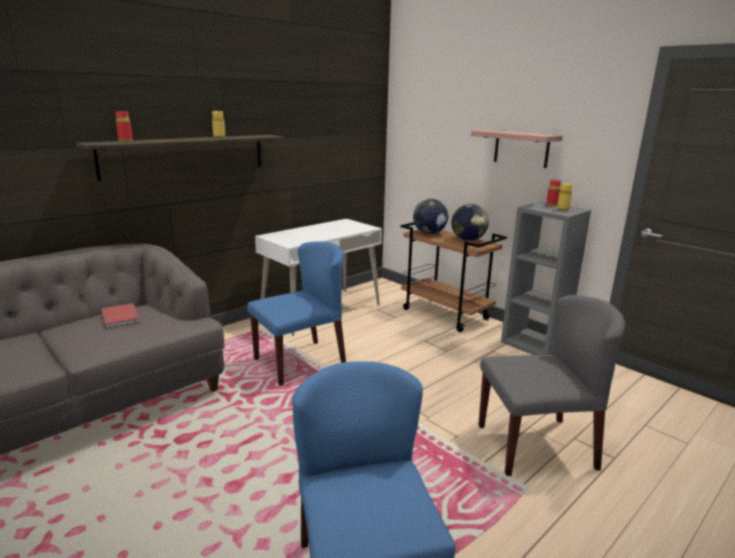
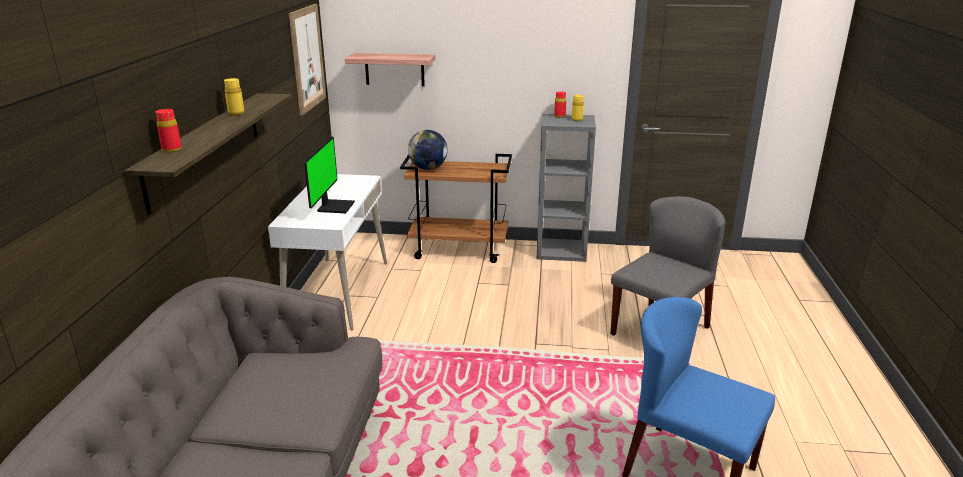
camera: 40 degrees left, 5 degrees up
(122, 317) = (273, 376): red book -> none
(300, 362) = (402, 351): blue chair -> none
(313, 236) = (334, 206): none -> monitor
(356, 127) = (307, 58): none -> picture
(468, 240) = (474, 166): globe -> none
(521, 148) = (514, 64): shelf -> shelf (394, 69)

